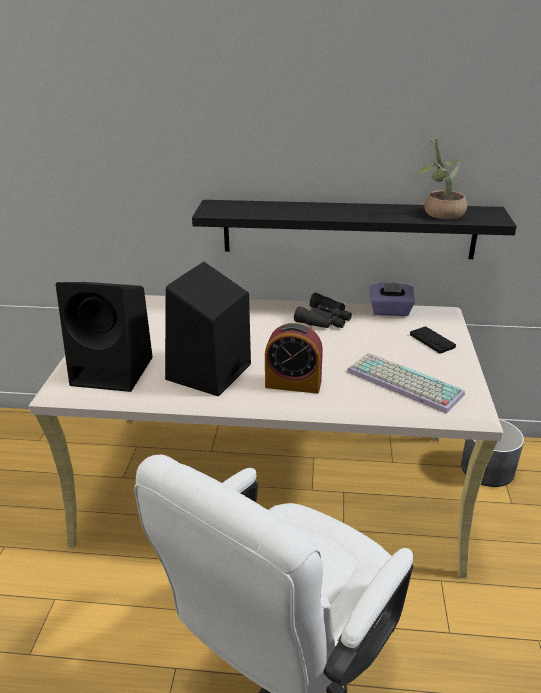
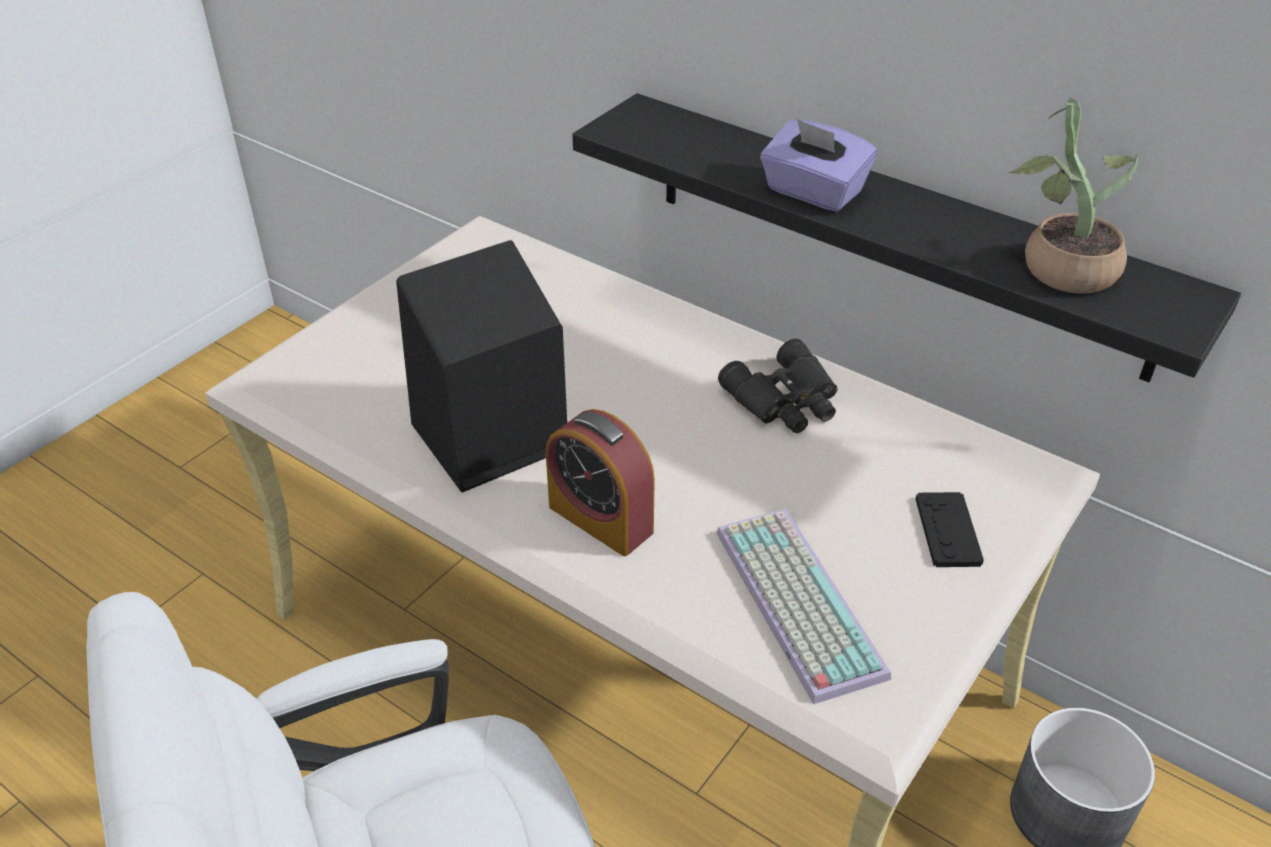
camera: 30 degrees right, 10 degrees up
(115, 371) = (356, 378): black speaker -> none
(390, 311) = (929, 429): purple tissue box -> purple tissue box (813, 192)

